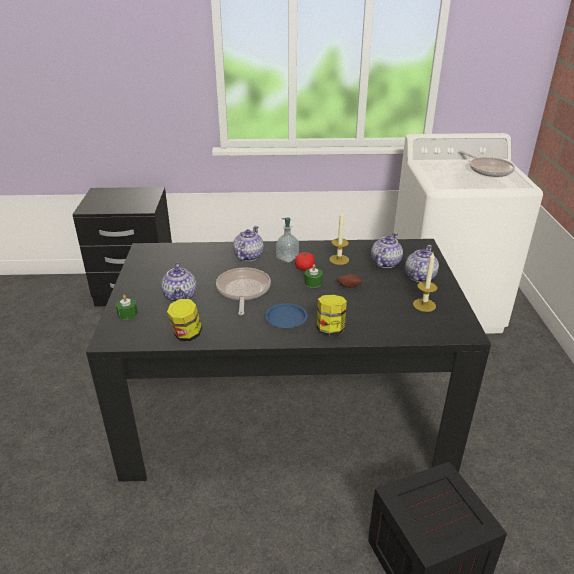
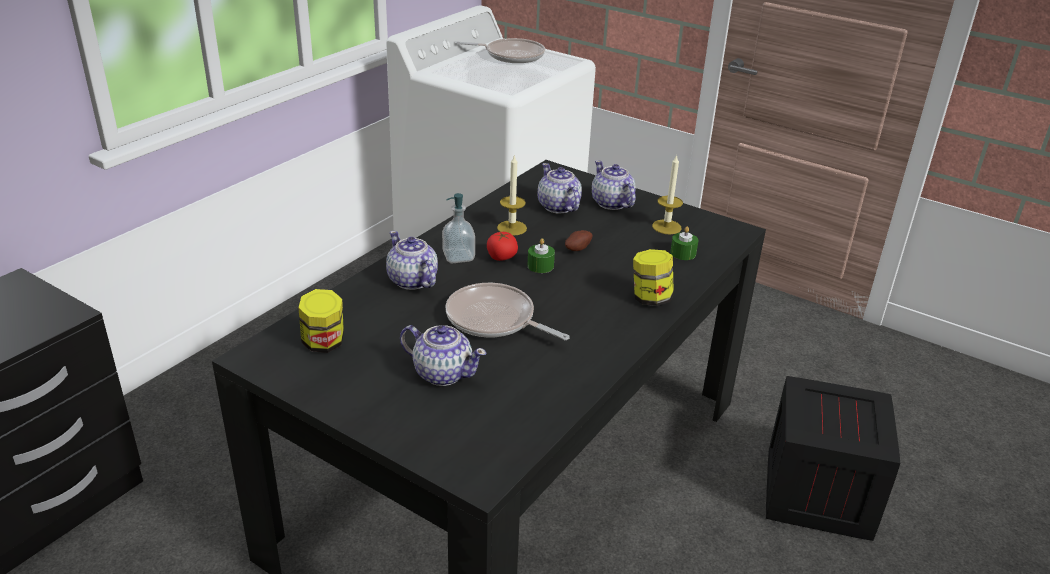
camera: 55 degrees left, 0 degrees up
(127, 314) = (430, 437): green candle -> green candle (683, 253)
(186, 335) = (547, 403): jar -> jar (324, 344)
(285, 318) = (595, 316): blue plate -> none

